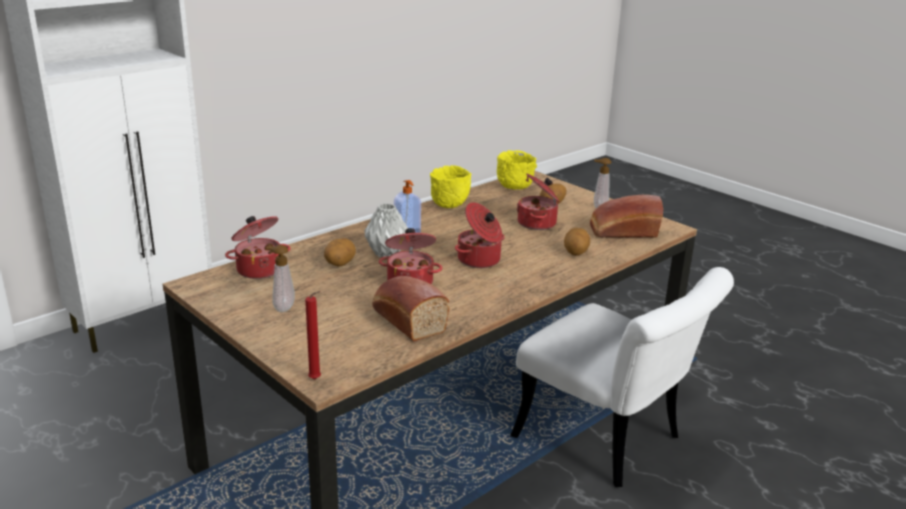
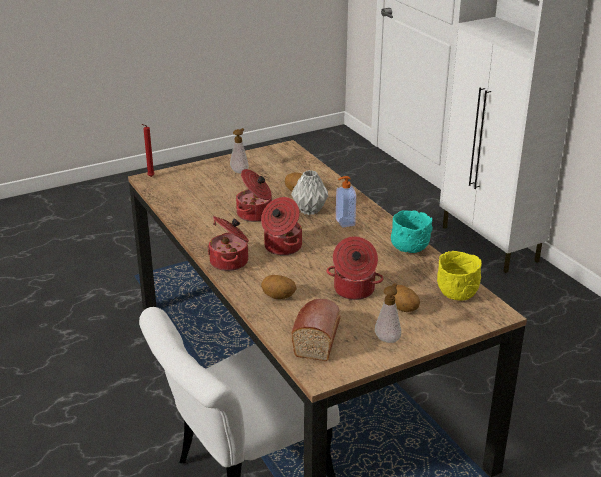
camera: 105 degrees right, 5 degrees up
(259, 269) = (300, 166): cooking pot -> cooking pot (230, 262)
(407, 319) = (201, 208): bread -> none
(450, 206) = (409, 250): yellow bowl -> turquoise bowl

